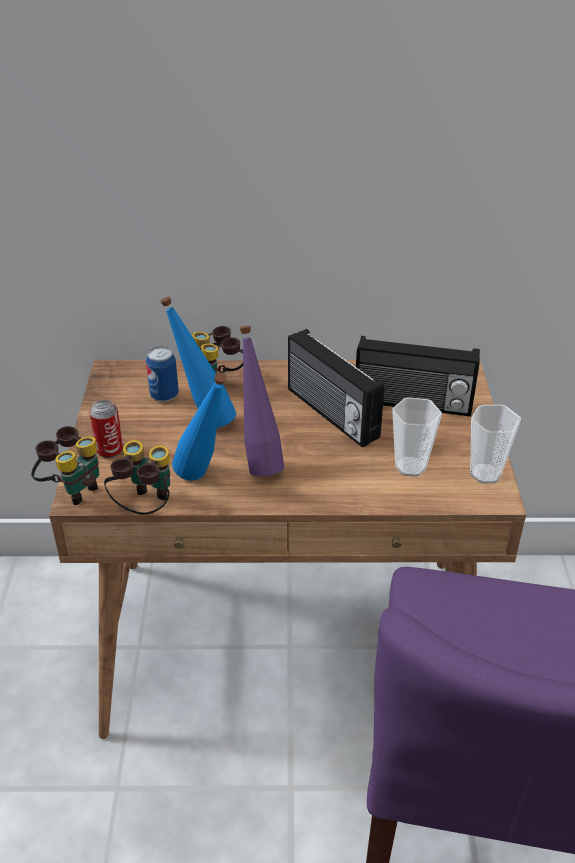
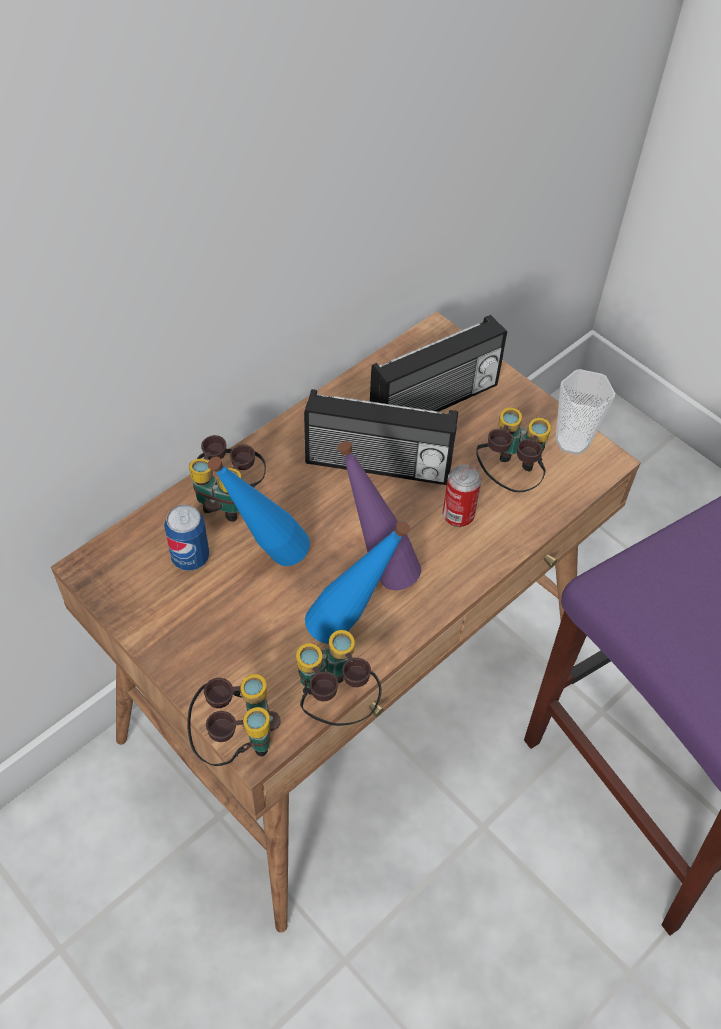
camera: 45 degrees left, 15 degrees up
(110, 450) = (217, 666): can -> can (458, 515)
(410, 467) = (508, 478): cup -> binoculars

